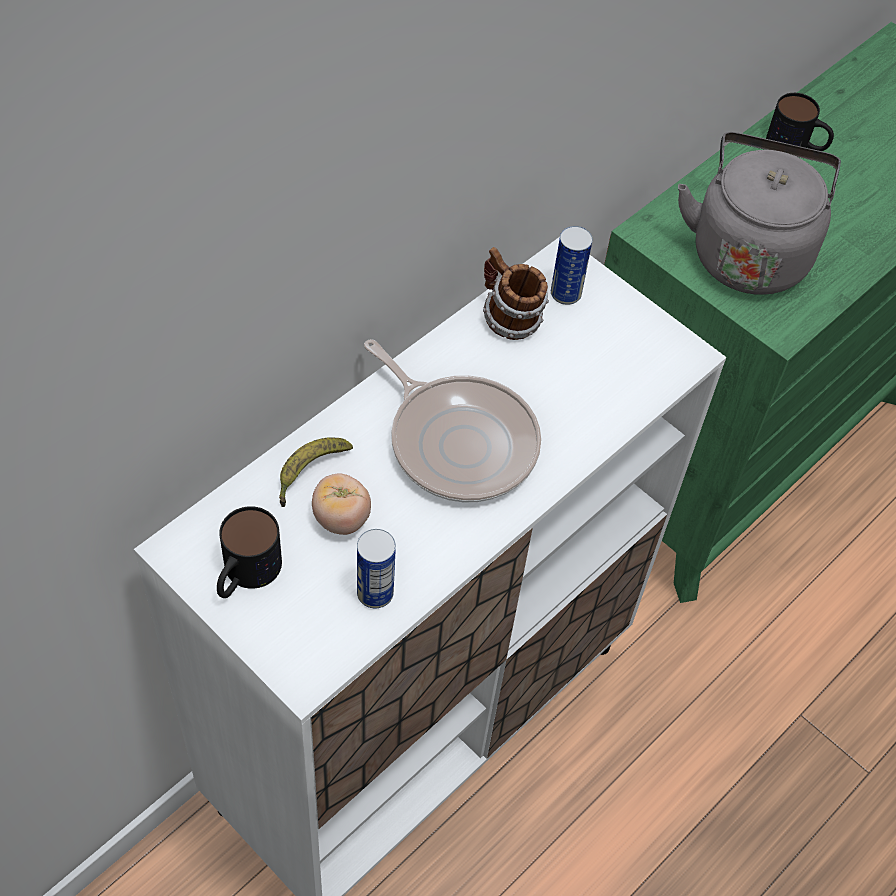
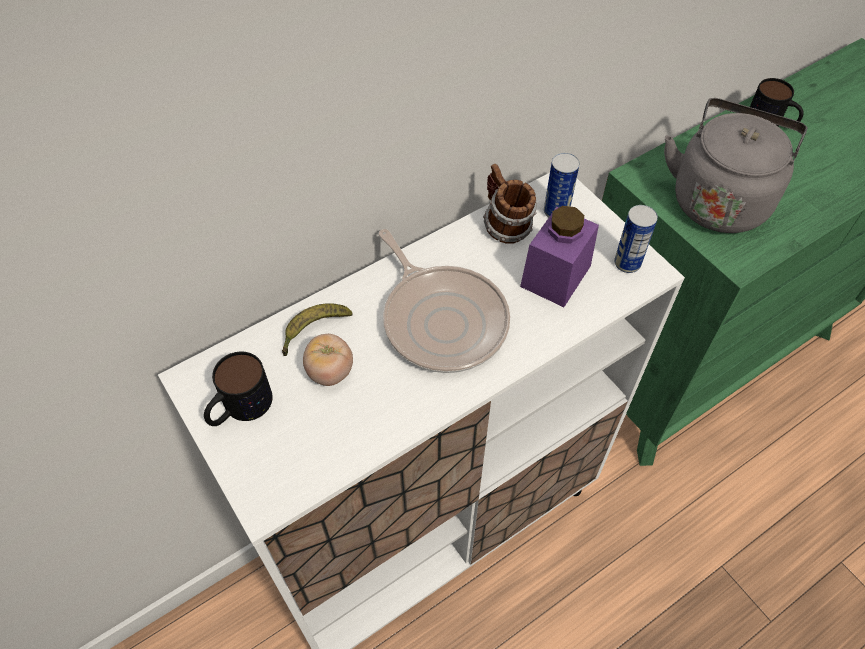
camera: 15 degrees right, 0 degrees up
(375, 593) = (342, 439): can -> can (627, 263)
(579, 373) = (555, 276): none -> purple jar

